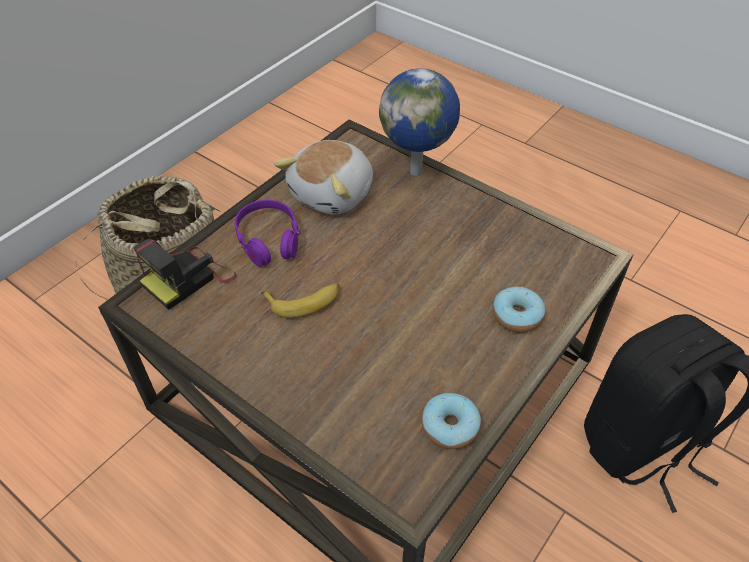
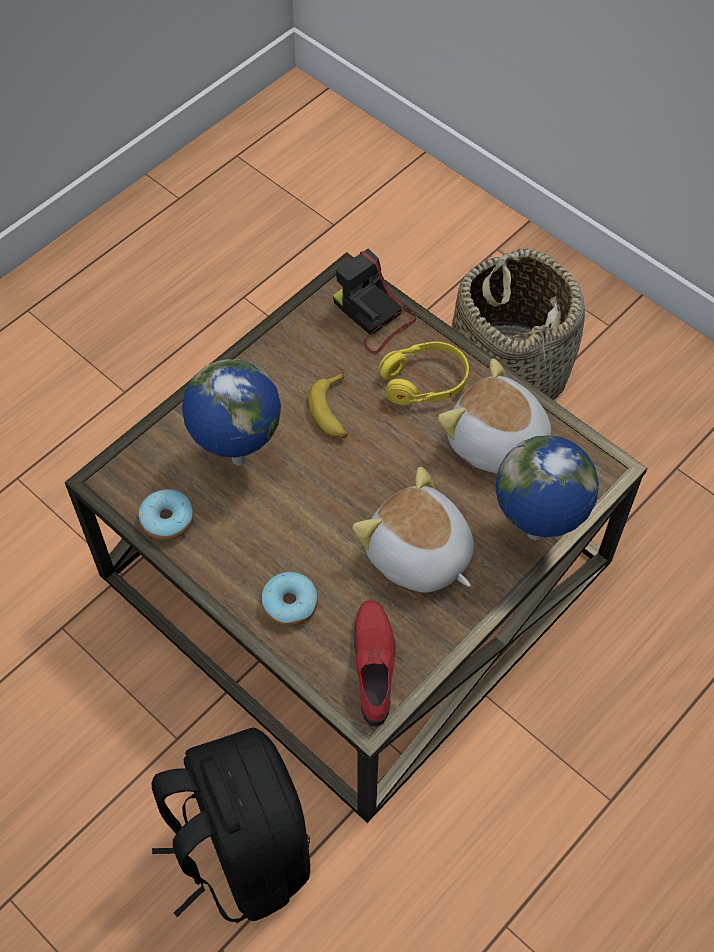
camera: 95 degrees right, 10 degrees up
(269, 240) = (424, 382): purple headphones -> yellow headphones
(367, 373) = (237, 460): none -> globe
(449, 235) = (418, 555): none -> plush toy
(556, 254) = (375, 664): none -> red shoe

